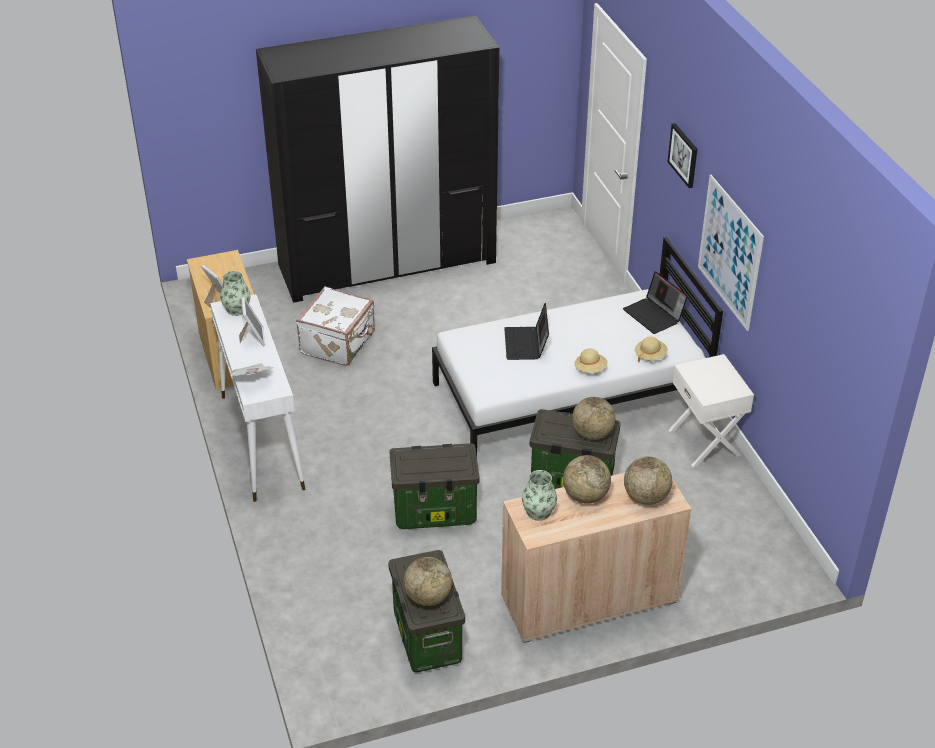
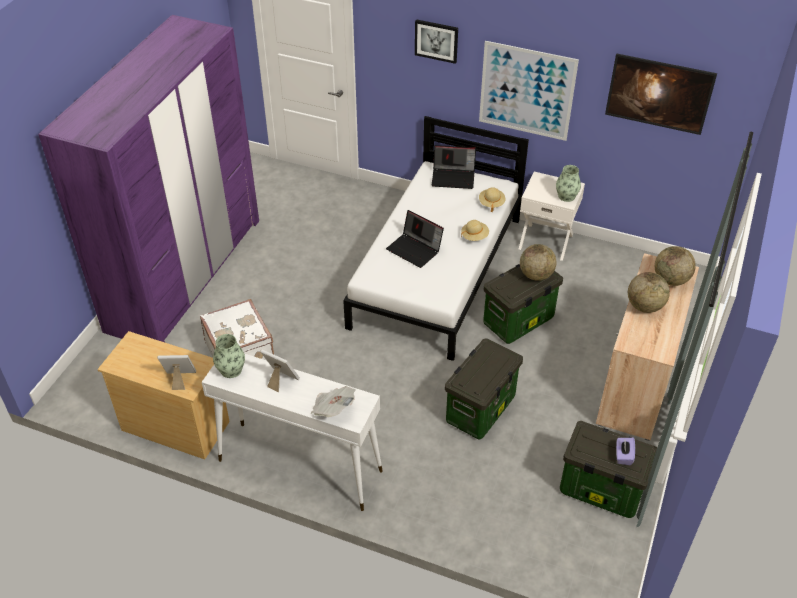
camera: 50 degrees left, 5 degrees up
(388, 263) = (186, 273): black wardrobe -> purple wardrobe
(428, 597) = (623, 456): globe -> purple tissue box
(538, 512) = (640, 338): vase -> vase (566, 196)
(807, 333) = (655, 108): none -> picture

